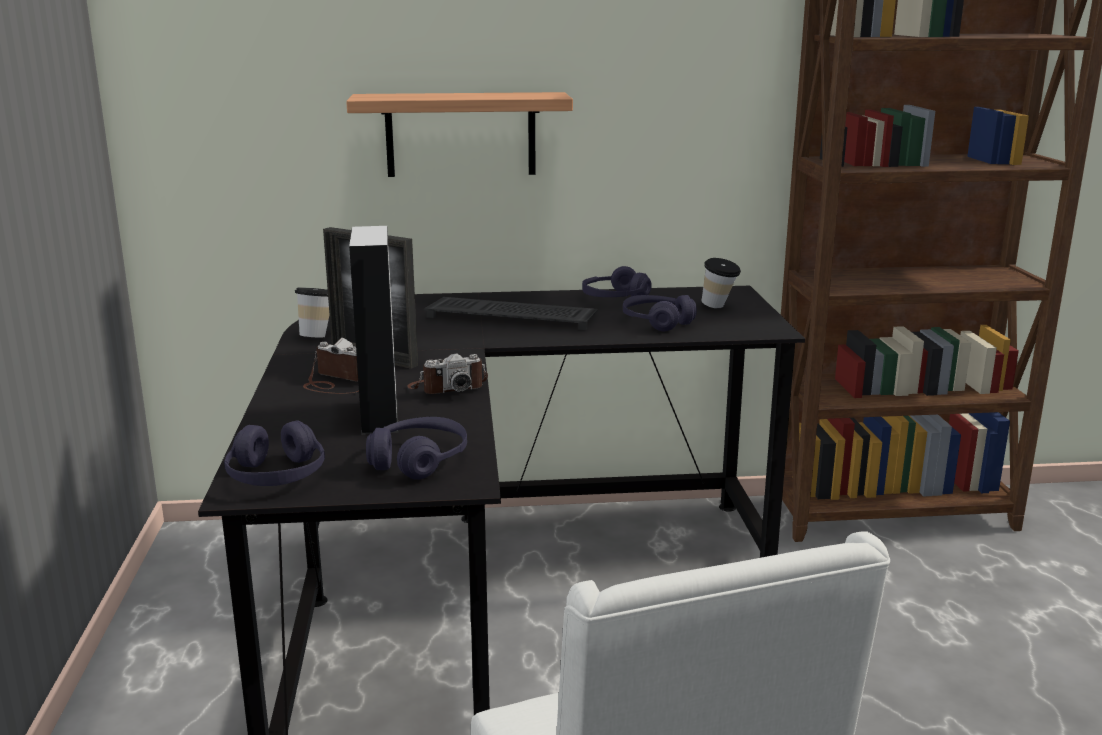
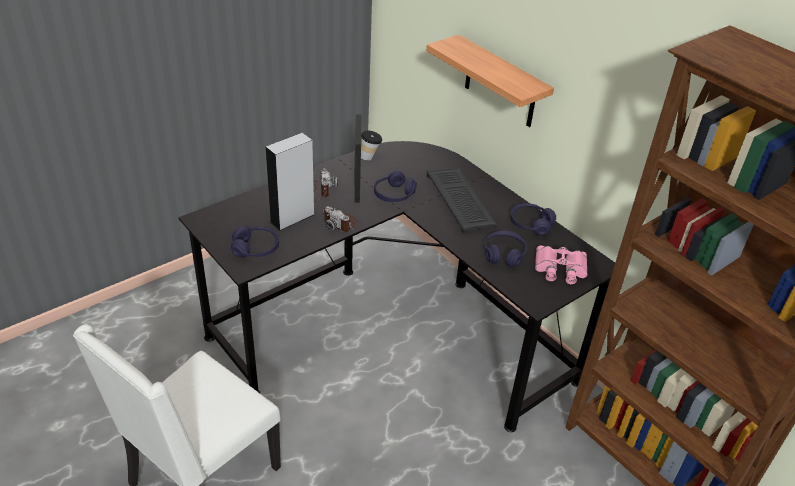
camera: 55 degrees right, 20 degrees up
(277, 475) = (216, 220): purple headphones -> purple headphones (394, 195)
(719, 307) = (560, 269): cup -> pink binoculars

